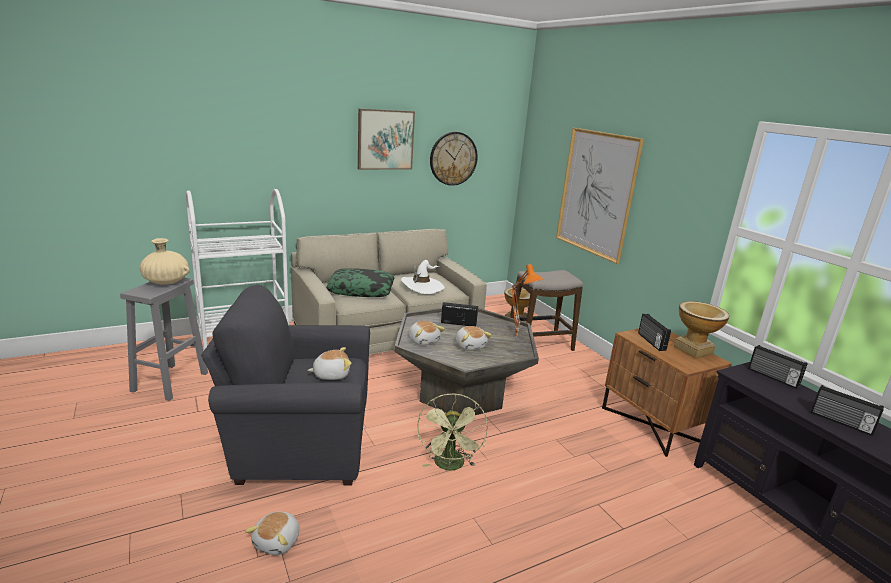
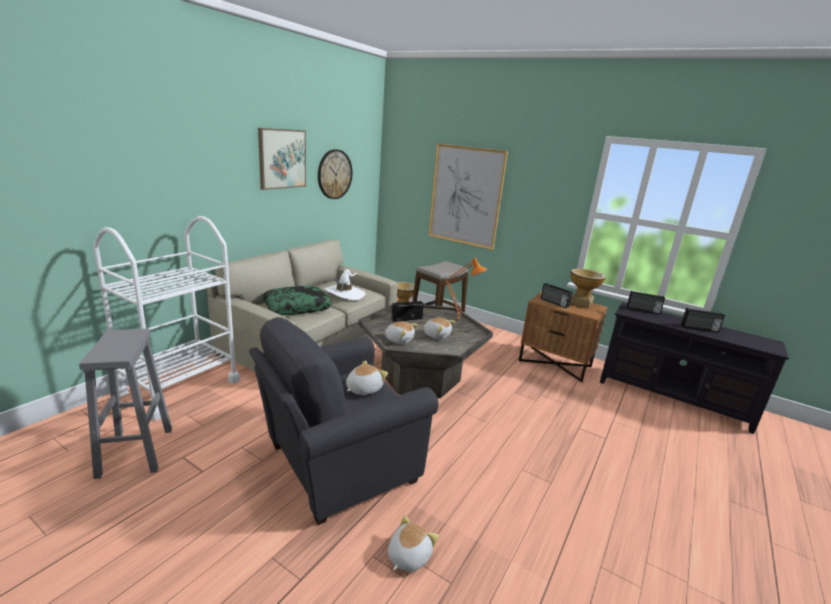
camera: 30 degrees left, 0 degrees up
(166, 282) = (122, 338): beige vase -> none
(277, 541) = (408, 556): plush toy -> plush toy turned 135 degrees counterclockwise
(450, 466) = (470, 437): green fan -> none

